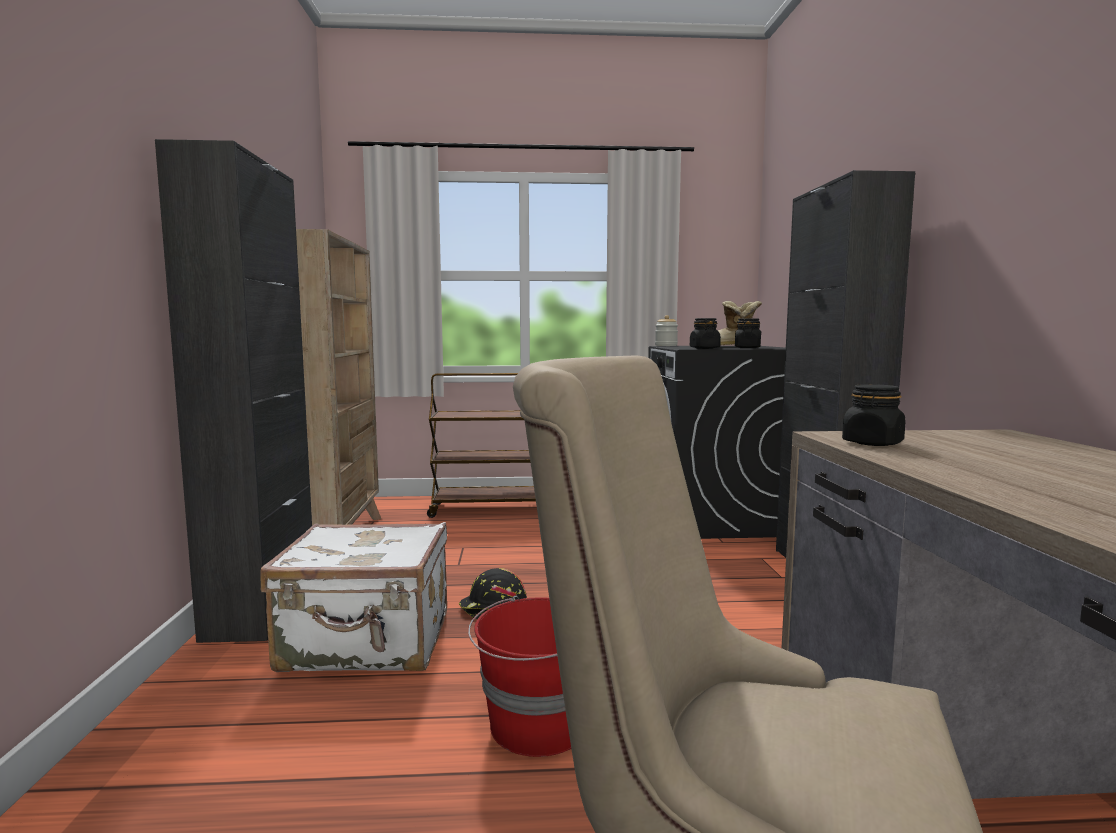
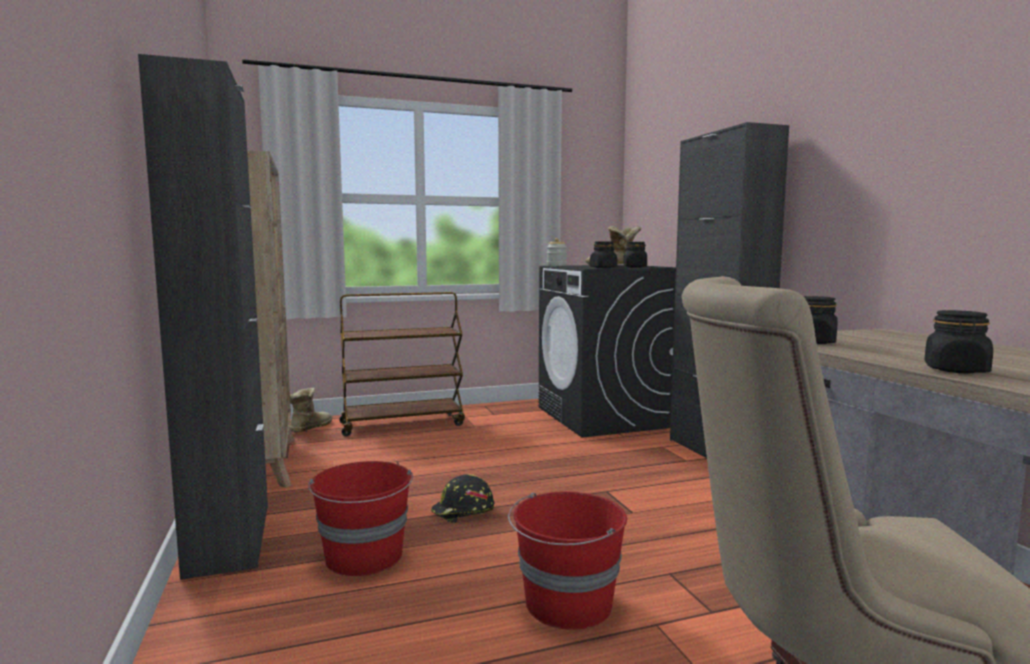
camera: 15 degrees left, 0 degrees up
(368, 643) = (364, 557): white suitcase -> red bucket
(401, 507) = (308, 428): none -> boot
(1007, 490) = (956, 370): none -> black jar

